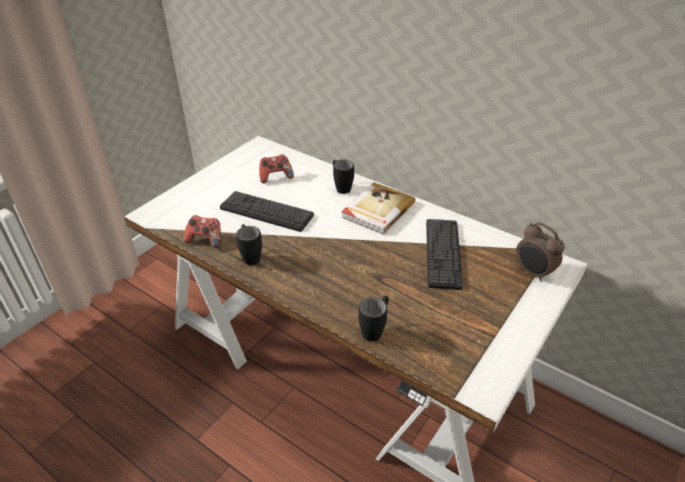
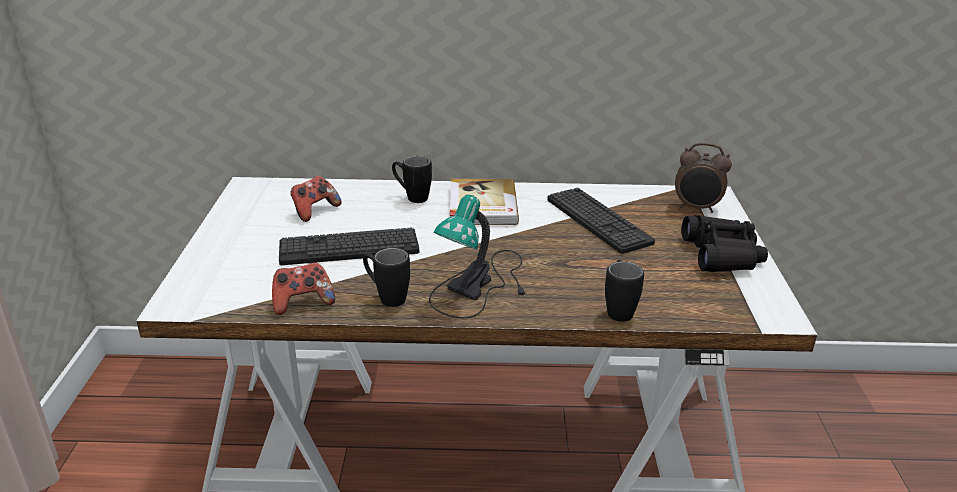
camera: 35 degrees left, 10 degrees down
(311, 271) = (481, 285): none -> table lamp
(503, 321) = (722, 255): none -> black binoculars

